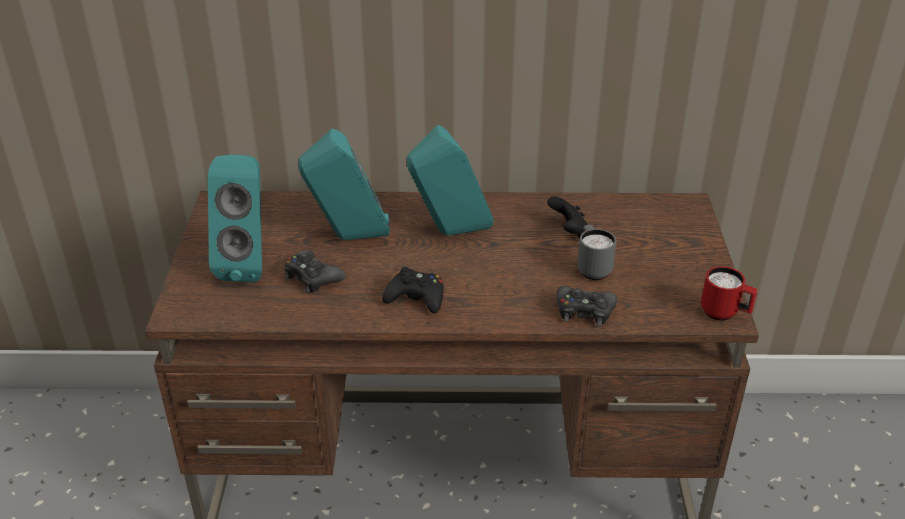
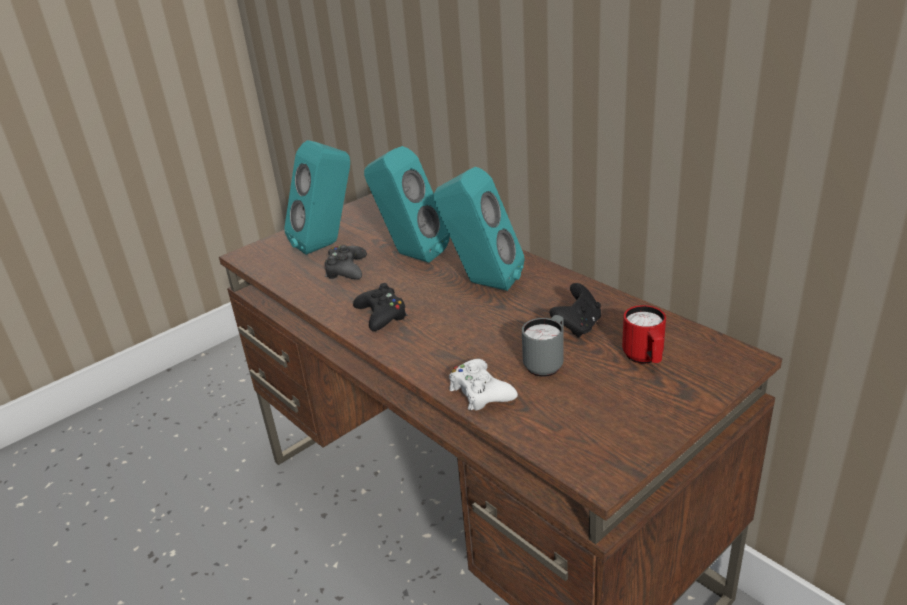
camera: 50 degrees right, 5 degrees down
(584, 311) = (480, 392): black game controller -> white game controller
(724, 314) = (603, 470): red mug -> red mug (645, 359)

